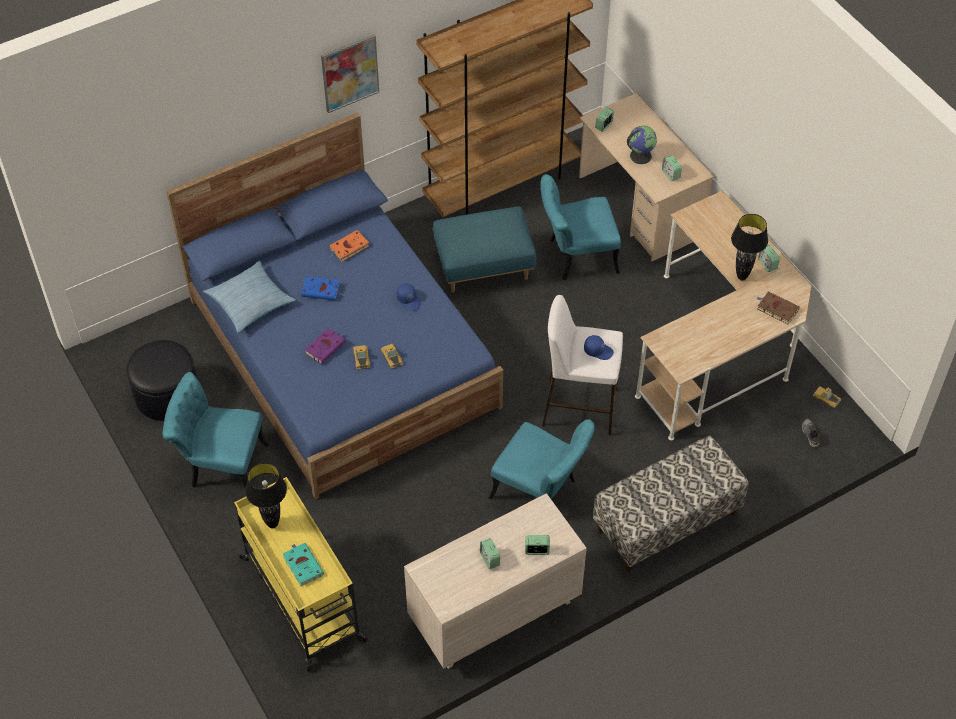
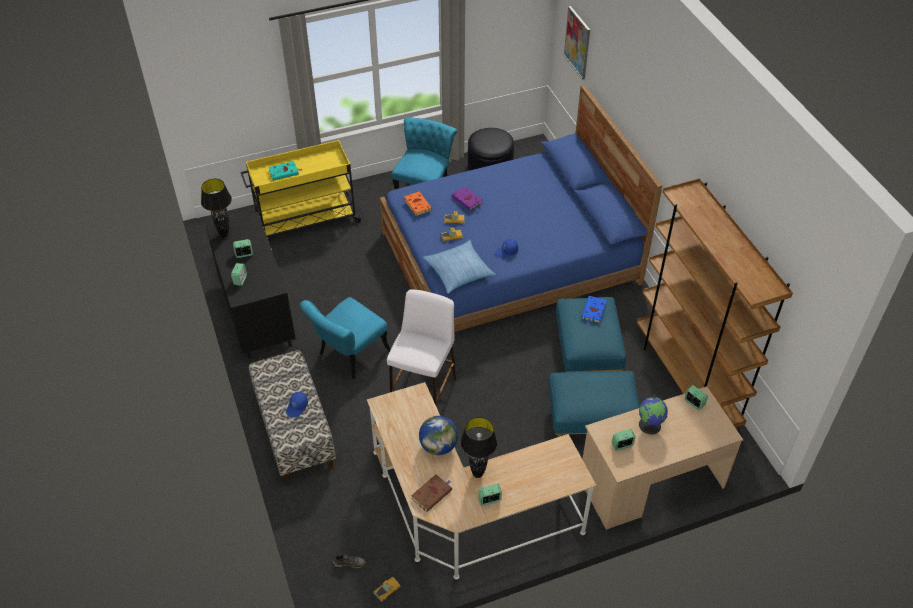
camera: 100 degrees right, 5 degrees down
(250, 302) = (522, 169): pillow -> pillow (459, 271)
(272, 524) = (321, 161): black table lamp -> black table lamp (224, 235)
(322, 290) = (525, 205): blue book -> blue book (593, 312)
(348, 248) = (567, 223): orange book -> orange book (417, 204)
(350, 73) = (672, 149): picture -> picture (577, 42)
(494, 613) = (257, 314): beige dresser -> black dresser
(576, 257) = (591, 420): turquoise chair -> blue ottoman
(598, 350) = (416, 349): blue cap -> blue cap (297, 407)
(719, 312) = (438, 446): none -> globe

